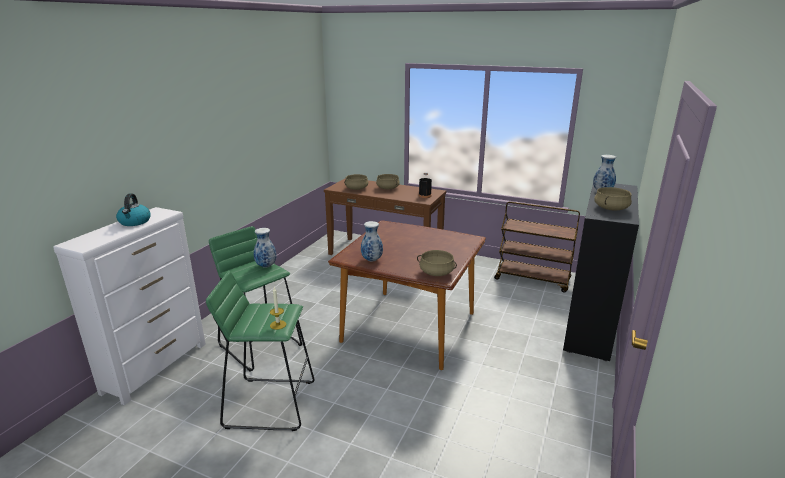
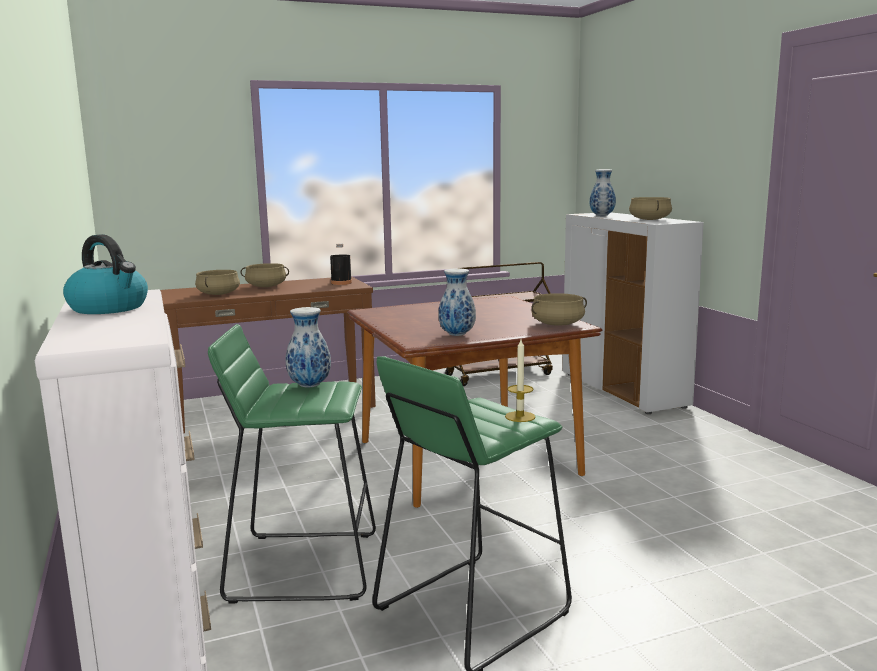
camera: 45 degrees left, 10 degrees down
(590, 326) = (623, 390): black cabinet -> white cabinet

